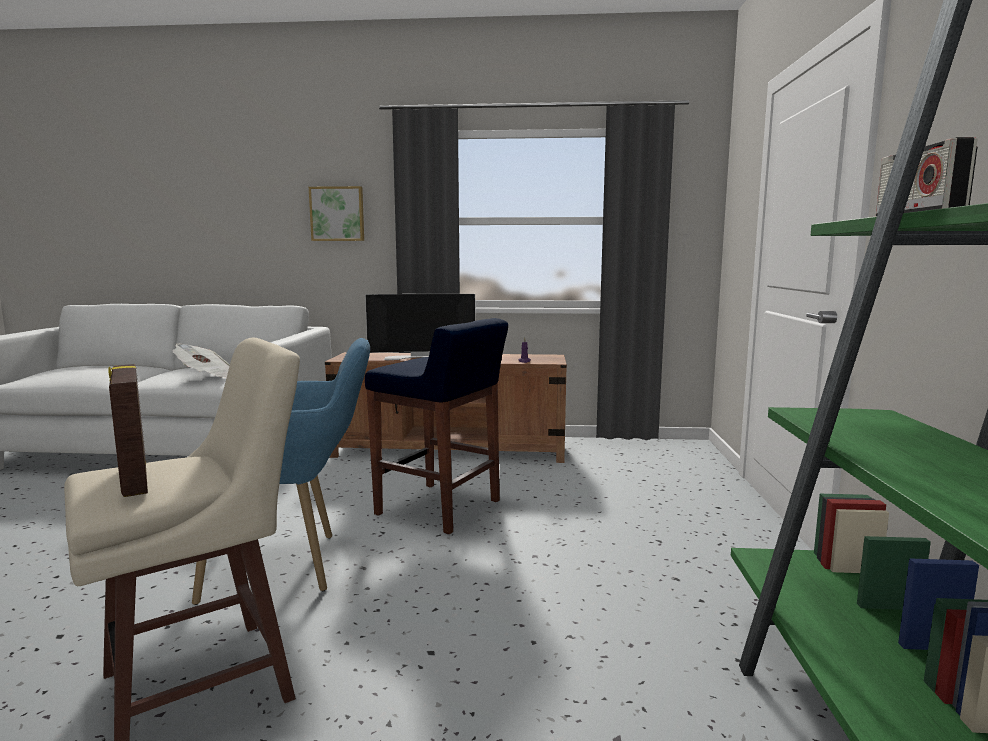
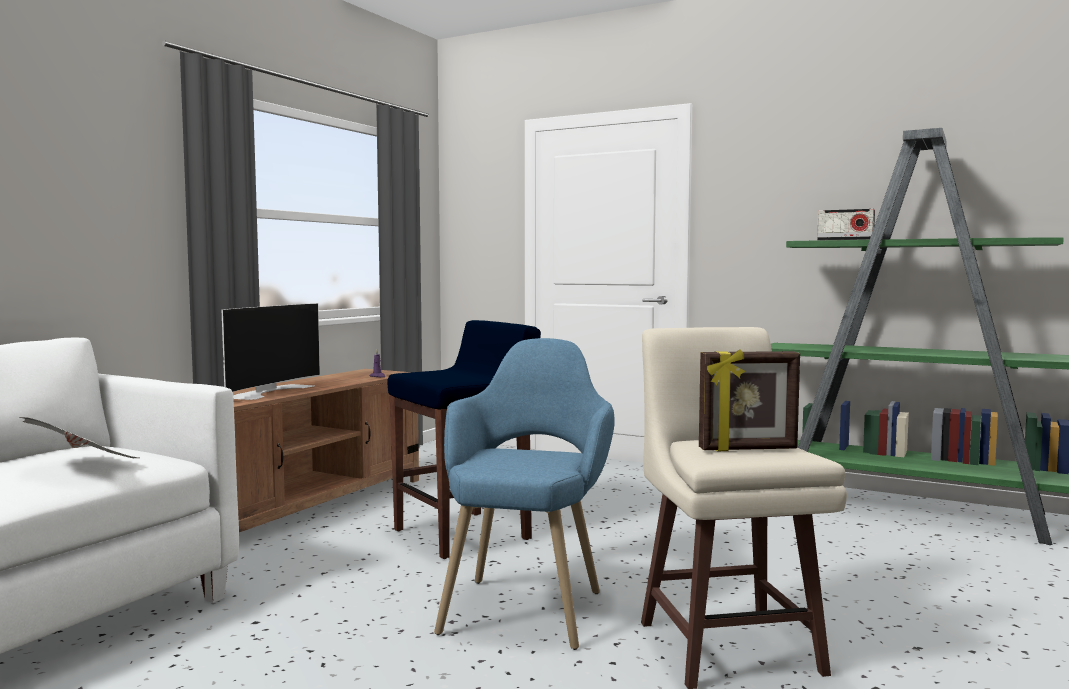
camera: 65 degrees left, 5 degrees down
(337, 214) = (82, 187): picture -> none

